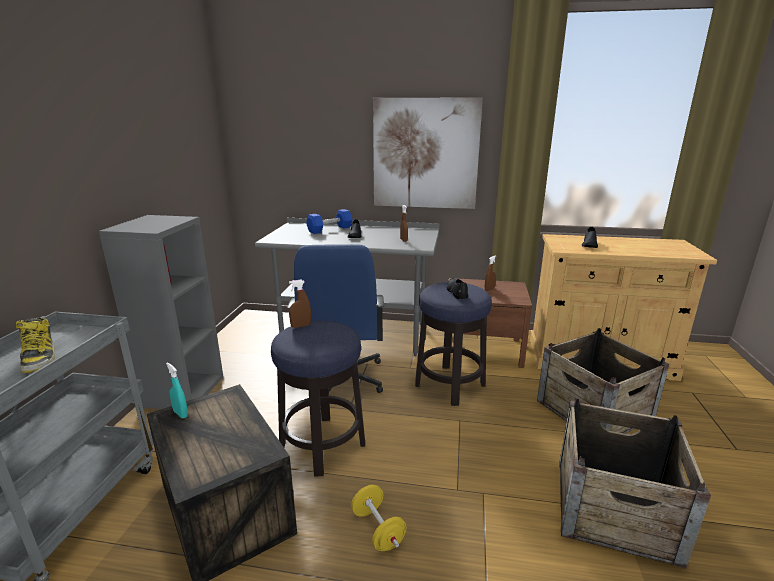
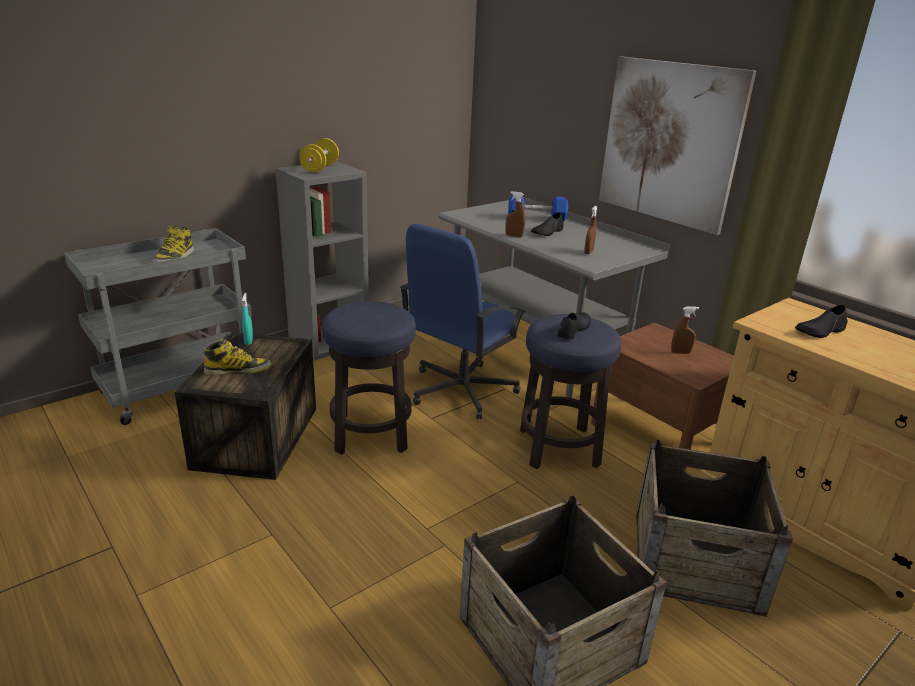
camera: 40 degrees right, 5 degrees up
(213, 444) = (238, 370): none -> boot
(301, 326) = (371, 303): brown spray bottle -> brown spray bottle (514, 236)
(378, 529) = (328, 512): yellow dumbbell -> yellow dumbbell (320, 168)

